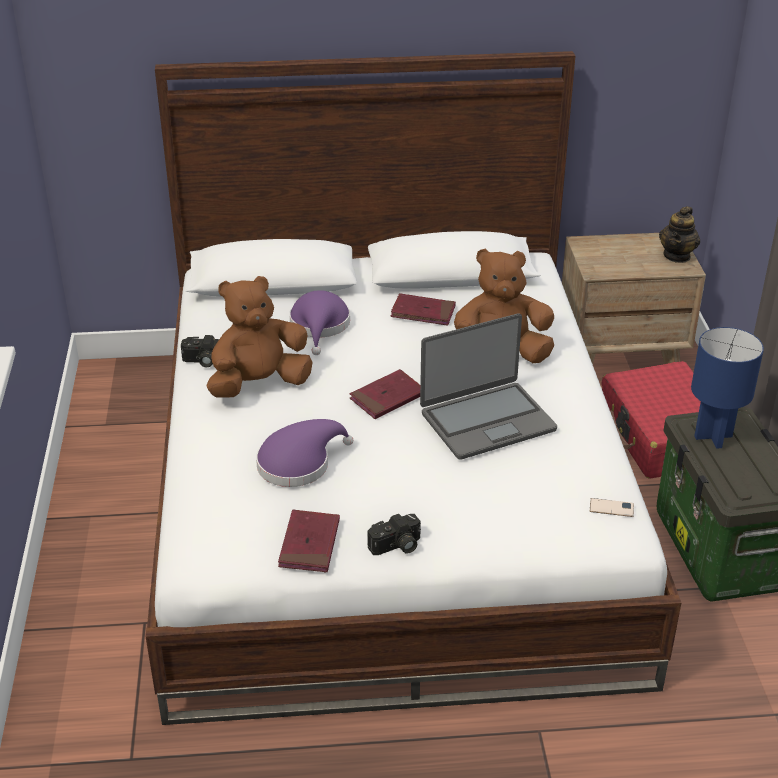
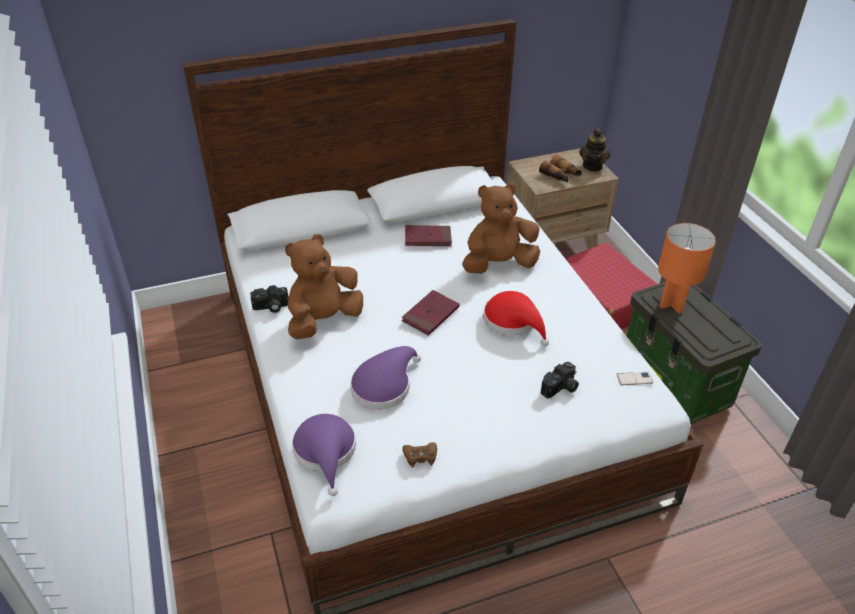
camera: 15 degrees left, 5 degrees up
(309, 544) = (420, 457): red book -> brown game controller
(320, 326) = (353, 262): purple hat -> purple hat (326, 452)
(396, 547) = (489, 445): camera -> camera (560, 388)
(487, 421) = (513, 322): laptop -> red hat
(627, 262) = (560, 176): none -> binoculars
(714, 437) = (672, 304): blue table lamp -> orange table lamp

